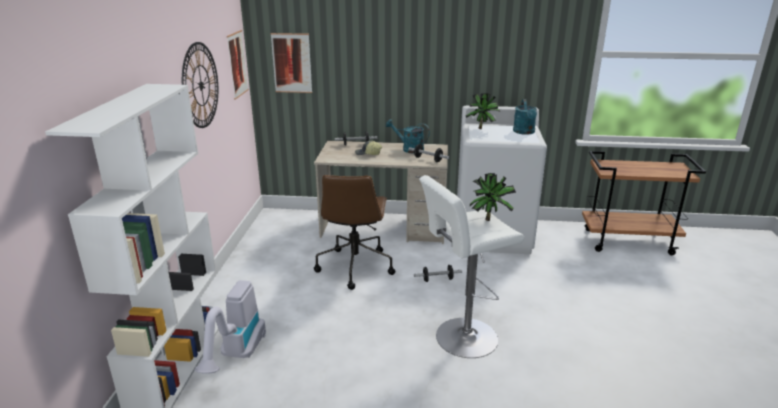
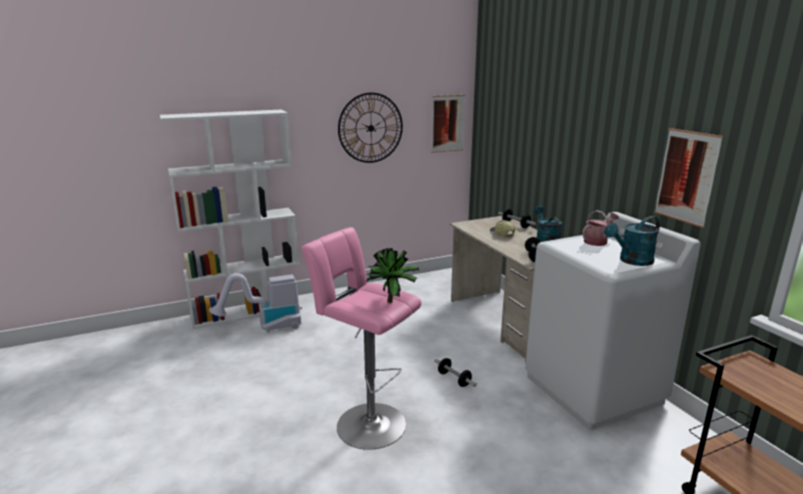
camera: 60 degrees right, 5 degrees down
(292, 63) = (495, 131): picture -> picture (687, 177)
(355, 266) = (426, 331): brown office chair -> none
(462, 338) = (366, 423): white stool -> pink stool
(482, 128) = (597, 241): potted plant -> watering can

